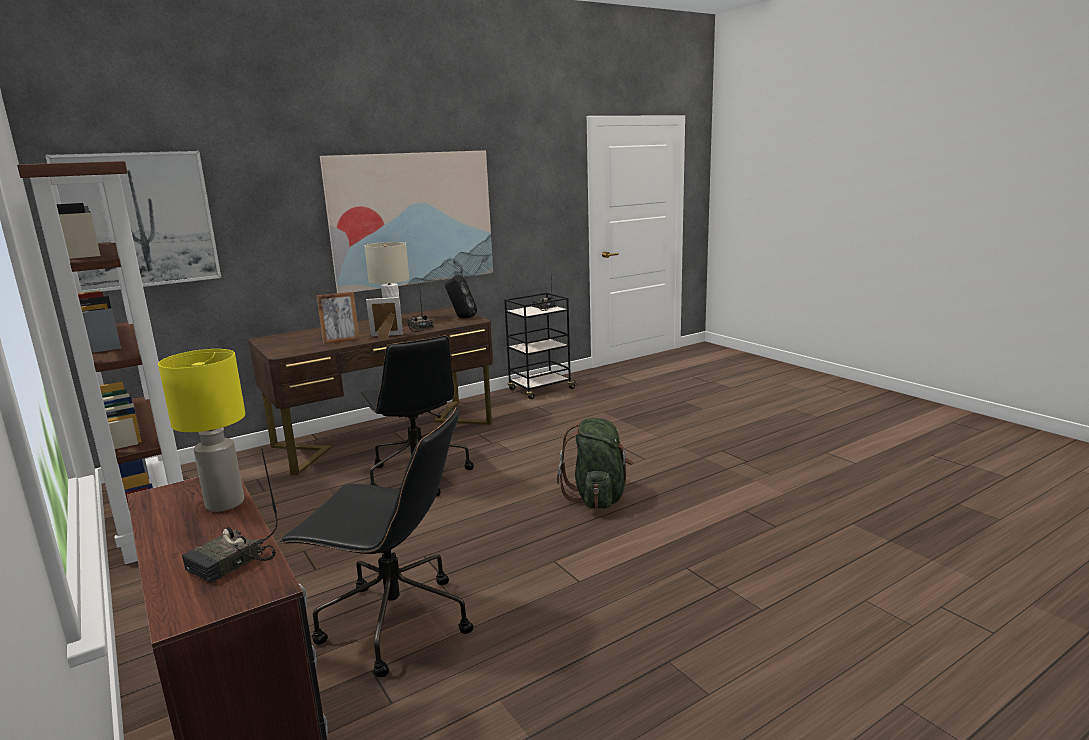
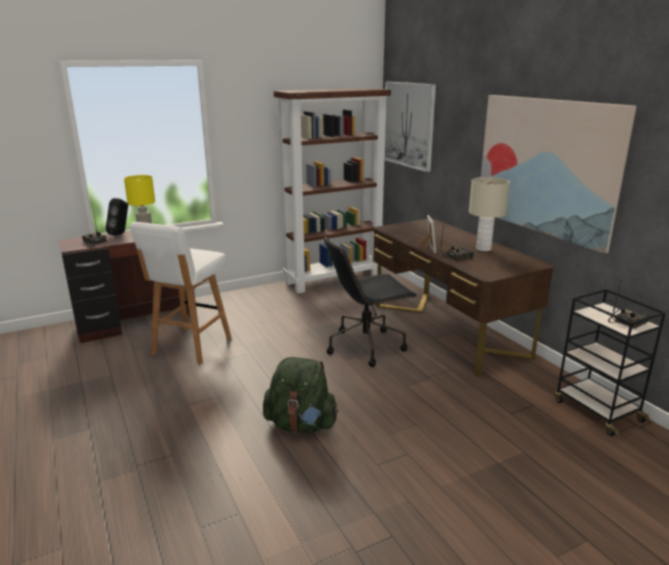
camera: 95 degrees right, 5 degrees up
(341, 341) = (417, 238): picture frame -> none
(393, 623) = (190, 347): black office chair -> white stool
(461, 318) = (498, 270): black speaker -> black speaker (121, 234)

